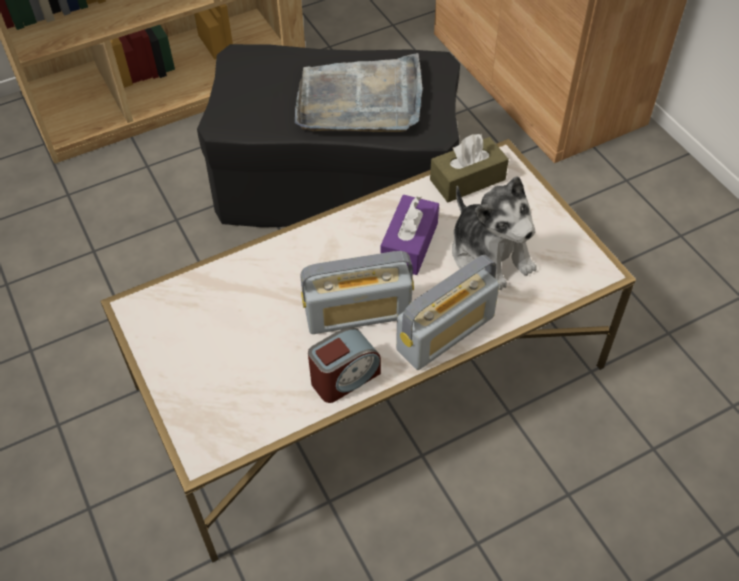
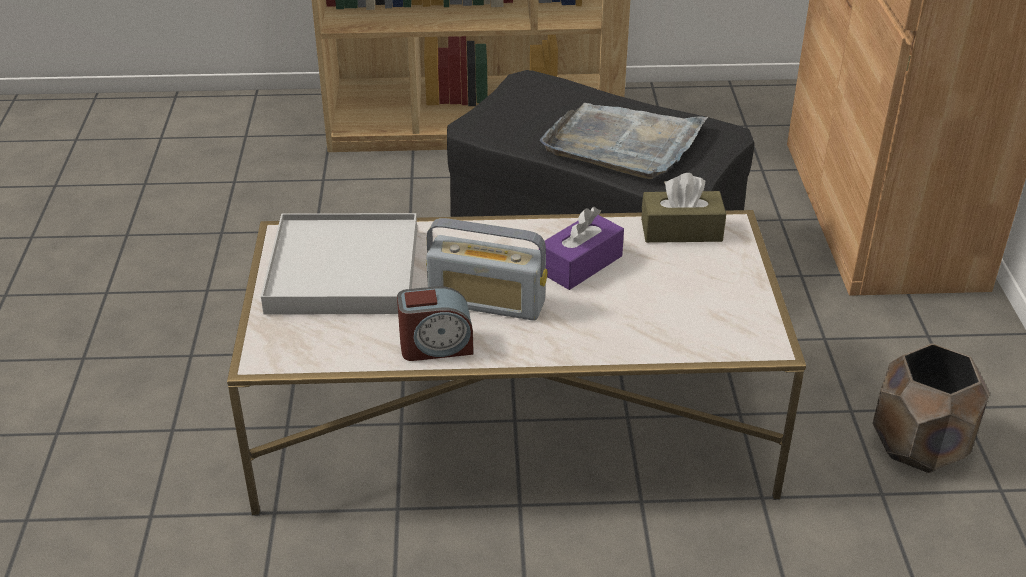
camera: 25 degrees right, 15 degrees down
(214, 328) = (344, 271): none -> white tray
(445, 333) = (563, 344): radio -> none
(490, 255) = (658, 297): plush toy -> none
(672, 280) = (921, 446): none -> brown planter

